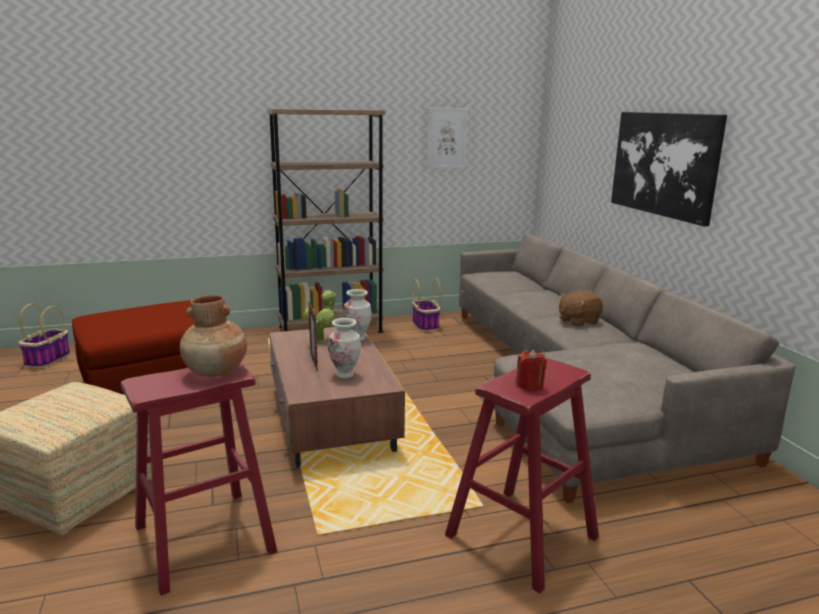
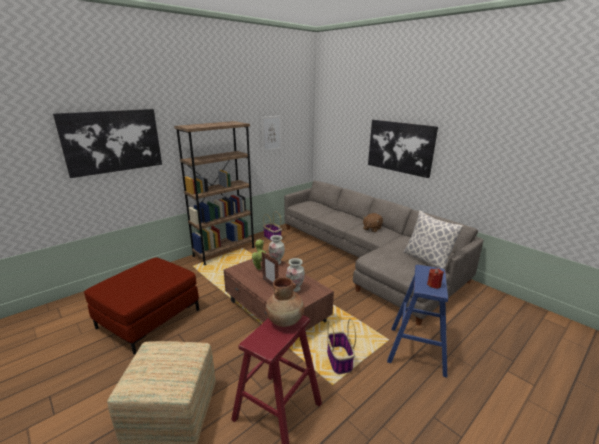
camera: 25 degrees left, 5 degrees up
(47, 360) = (49, 319): basket -> basket (339, 360)
(173, 123) = (113, 141): none -> picture
(521, 536) = (417, 350): red stool -> blue stool
(633, 381) = (427, 260): none -> pillow

